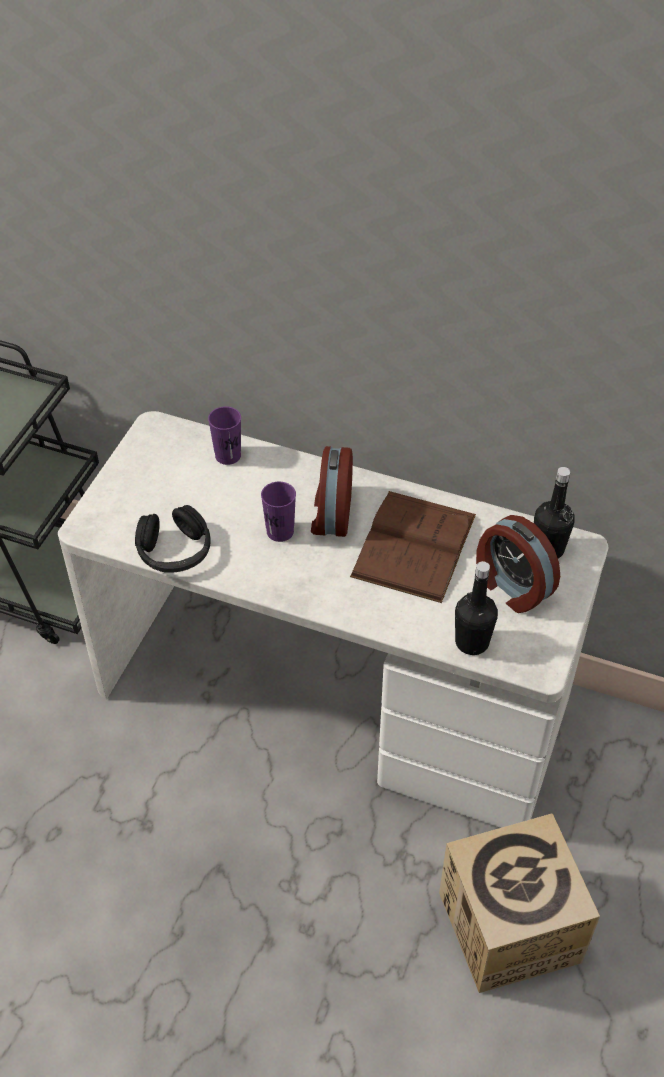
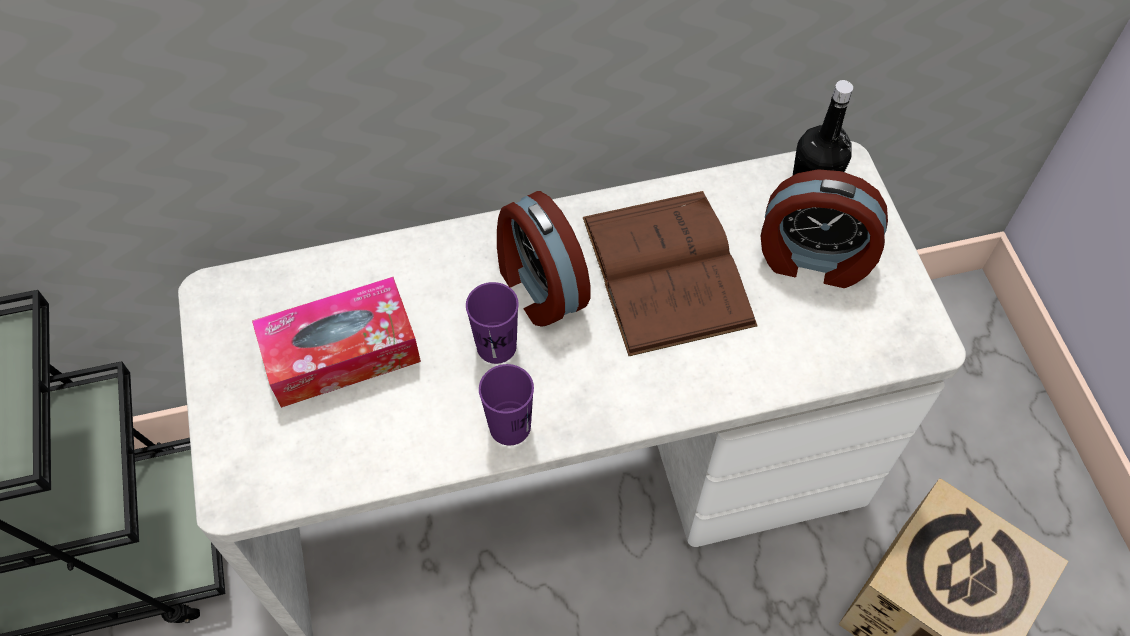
camera: 35 degrees left, 10 degrees up
(175, 551) = (385, 455): black headphones -> none
(195, 490) = (341, 353): none -> tissue box
(228, 455) = (346, 280): purple cup -> purple cup (510, 426)
(472, 642) = (830, 355): black bottle -> none

